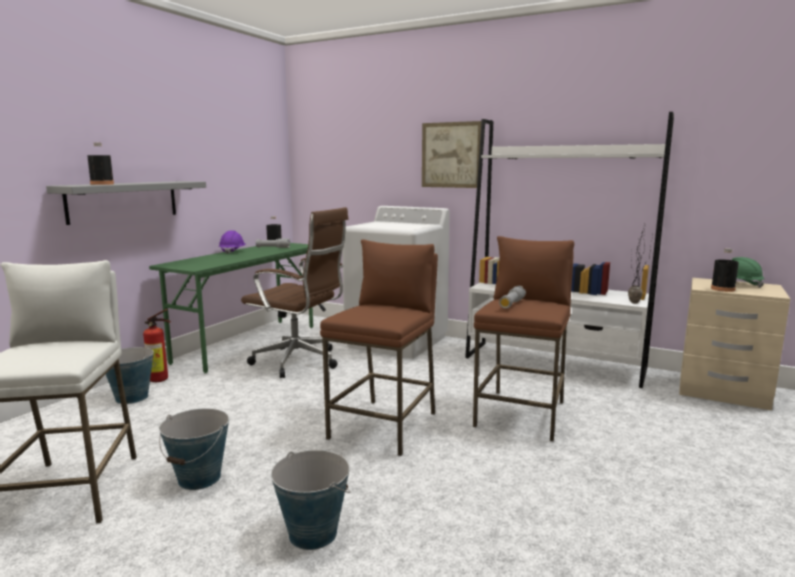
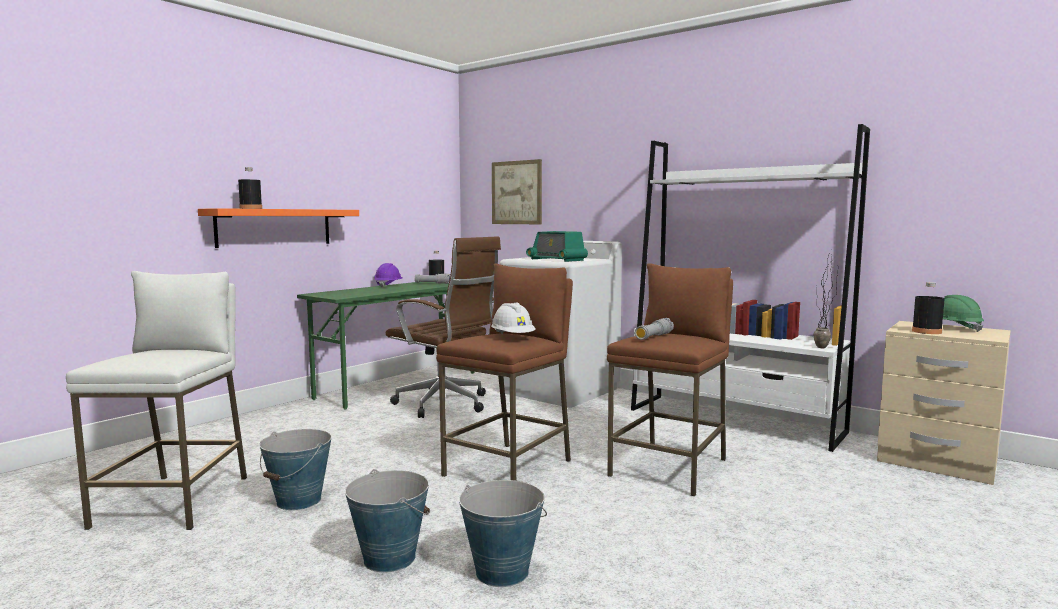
camera: 10 degrees right, 5 degrees down
(123, 201) = (275, 227): grey shelf -> orange shelf
(131, 397) = (264, 426): bucket -> bucket (501, 571)
(161, 380) = (299, 413): fire extinguisher -> none
(389, 310) = (513, 338): none -> white hard hat
(395, 226) = (556, 260): none -> radio
(451, 155) = (624, 182): picture -> picture (516, 192)

